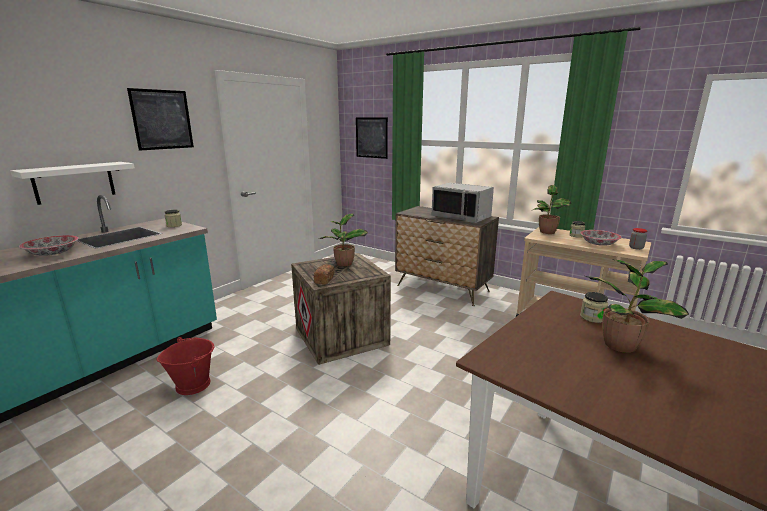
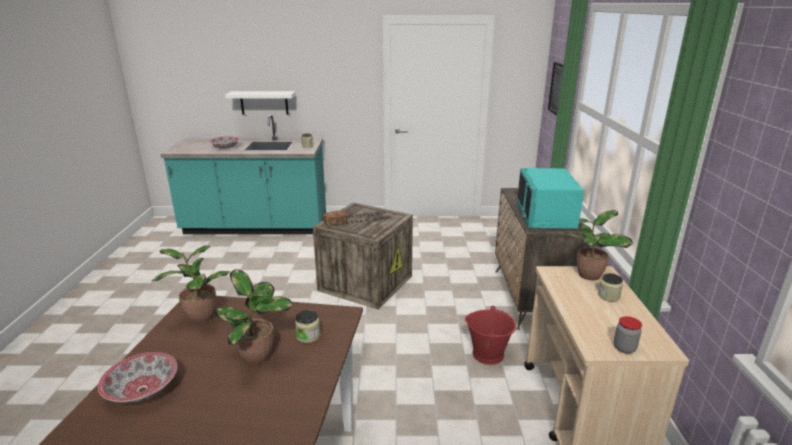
camera: 55 degrees right, 5 degrees up
(162, 119) = (329, 60): picture -> none
(193, 384) = (256, 261): red bucket -> red bucket (488, 354)
(343, 264) = (377, 218): potted plant -> potted plant (199, 316)
(461, 217) = (546, 217): grey microwave -> turquoise microwave
(599, 244) = (593, 317): bowl -> bowl (142, 390)

